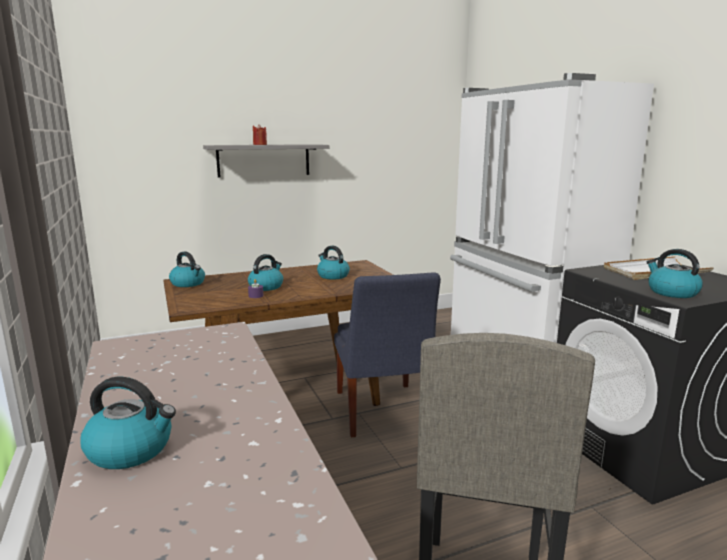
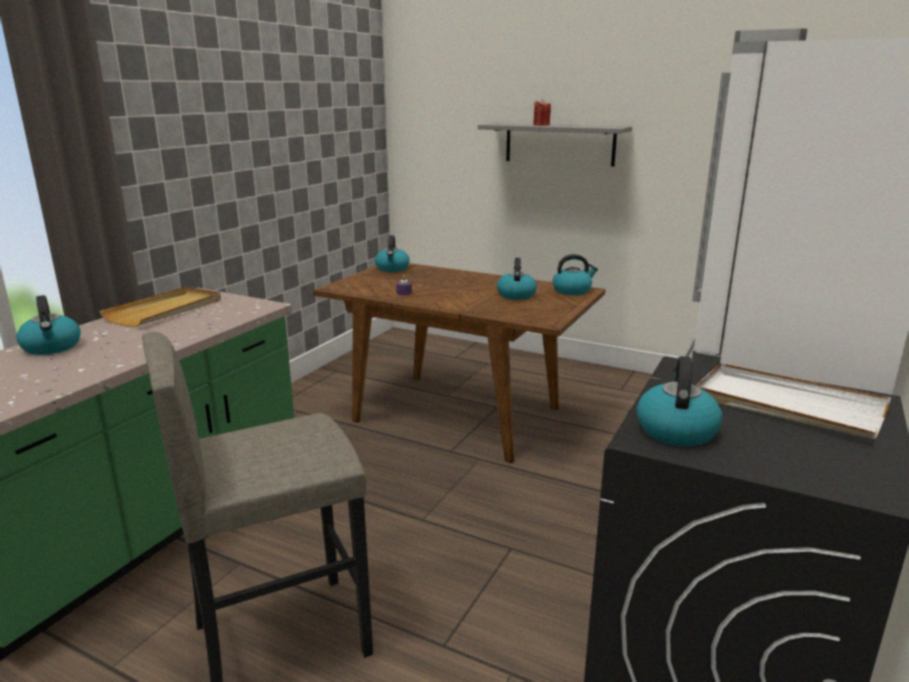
camera: 50 degrees right, 5 degrees up
(138, 368) = (165, 310): none -> beige tray
(266, 286) = (434, 287): kettle -> kettle (572, 290)
(382, 411) = (501, 469): blue chair -> none

